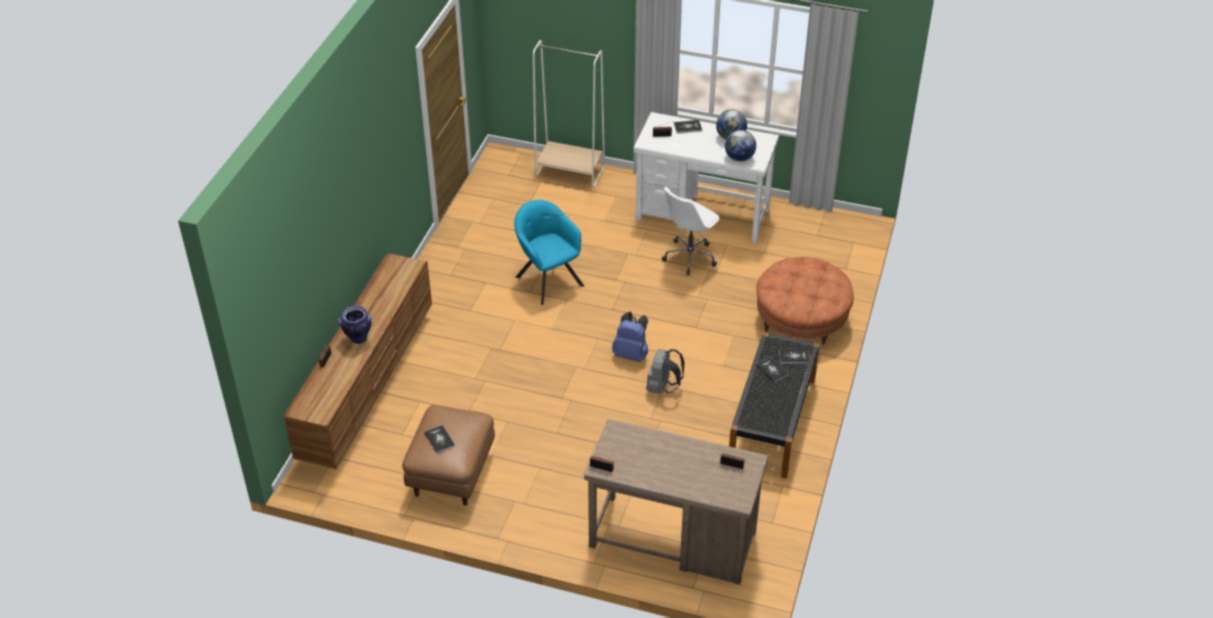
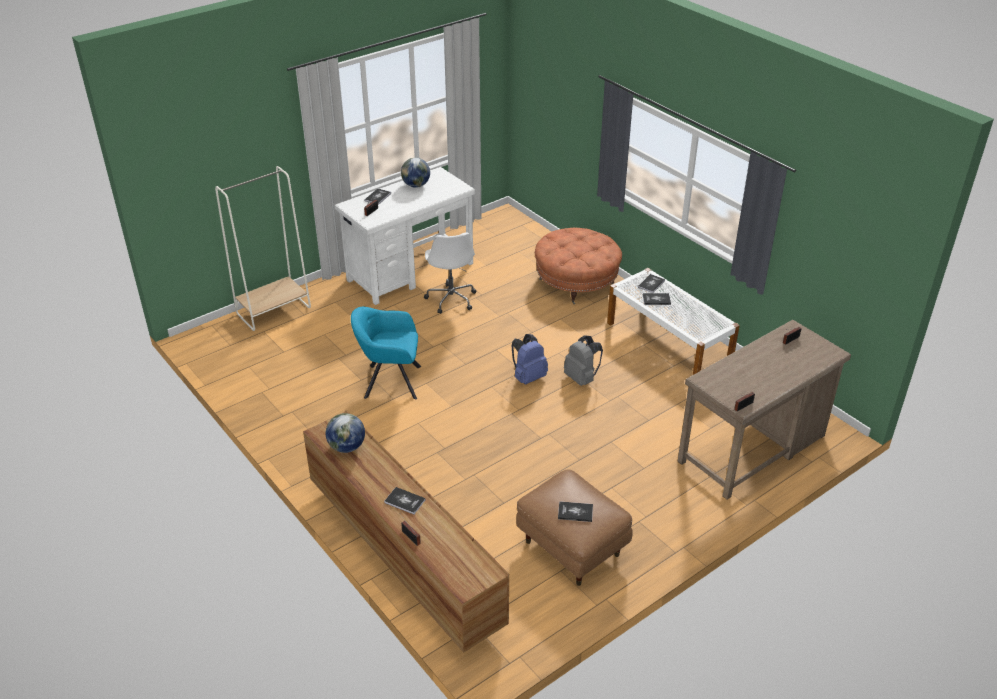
camera: 55 degrees left, 5 degrees down
(358, 339) = (405, 501): vase -> book
(739, 158) = (445, 192): globe -> globe (346, 447)
(773, 421) = (668, 342): black bench -> white bench

